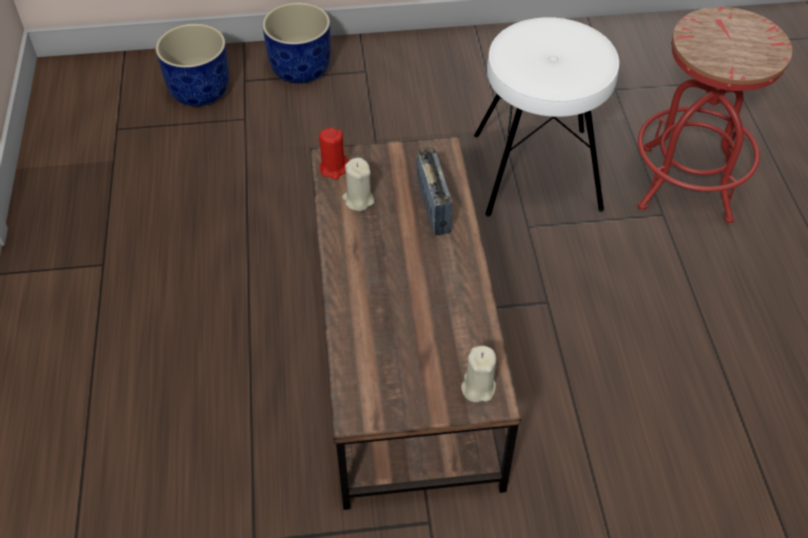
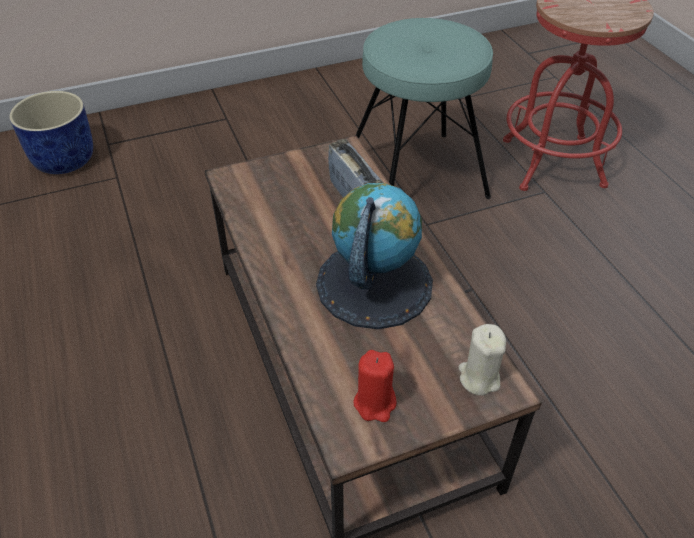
camera: 15 degrees left, 5 degrees down
(301, 68) = (163, 125): blue planter -> none
(334, 168) = (236, 184): red candle -> red candle (375, 403)
(358, 200) = (273, 210): beige candle -> none
(421, 287) = (374, 283): none -> globe
(536, 172) = (416, 175): white stool -> turquoise stool

